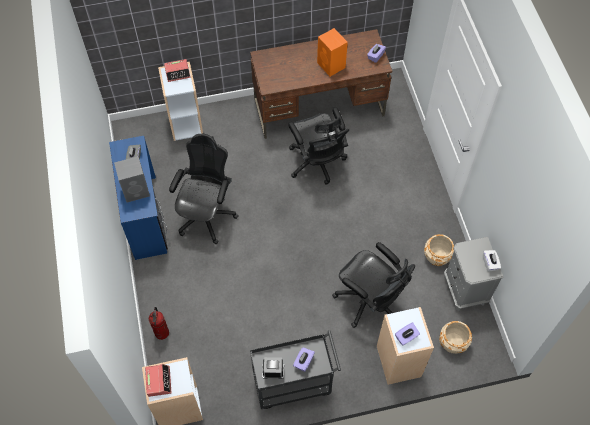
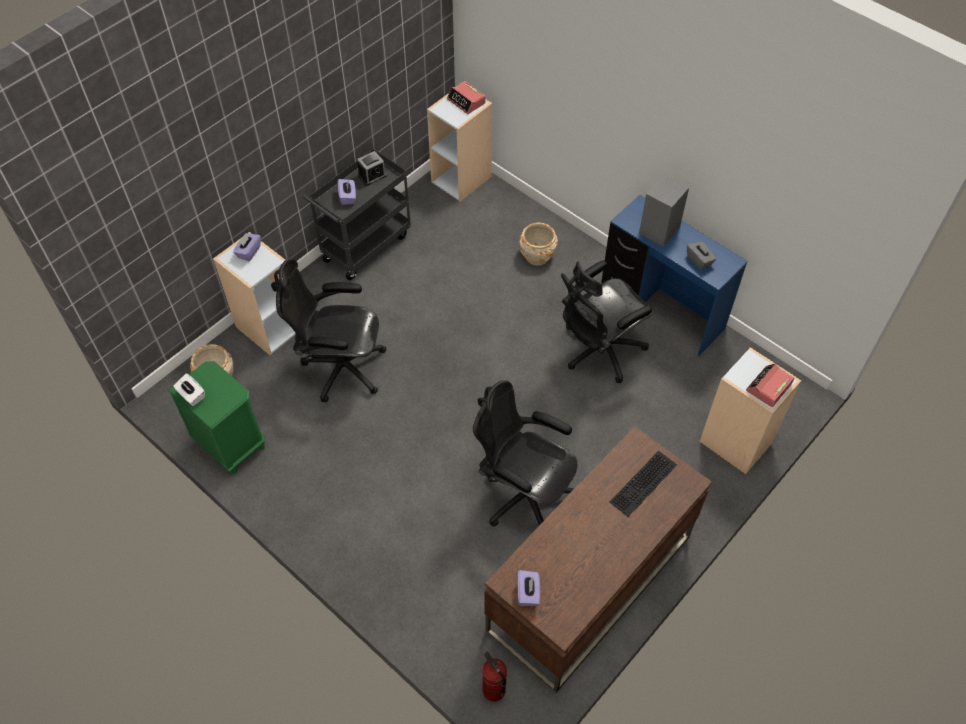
camera: 145 degrees right, 5 degrees down
(162, 333) = (533, 221): fire extinguisher -> fire extinguisher (493, 690)
(207, 214) = (599, 351): office chair -> office chair turned 75 degrees clockwise
(283, 67) = (644, 484): none -> keyboard
(331, 65) = (580, 533): orange speaker -> none
(436, 256) = (287, 464): beige planter -> beige planter (537, 256)
(465, 290) = (230, 444): grey nightstand -> green nightstand

